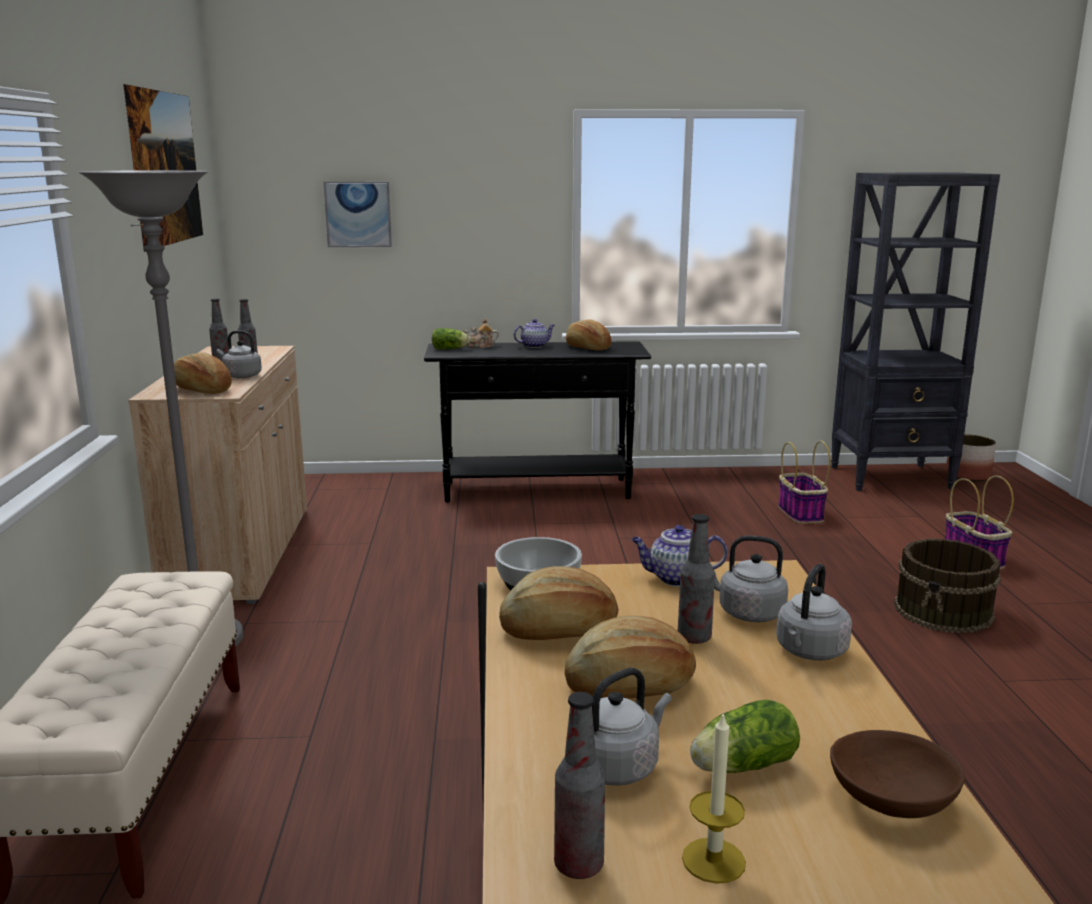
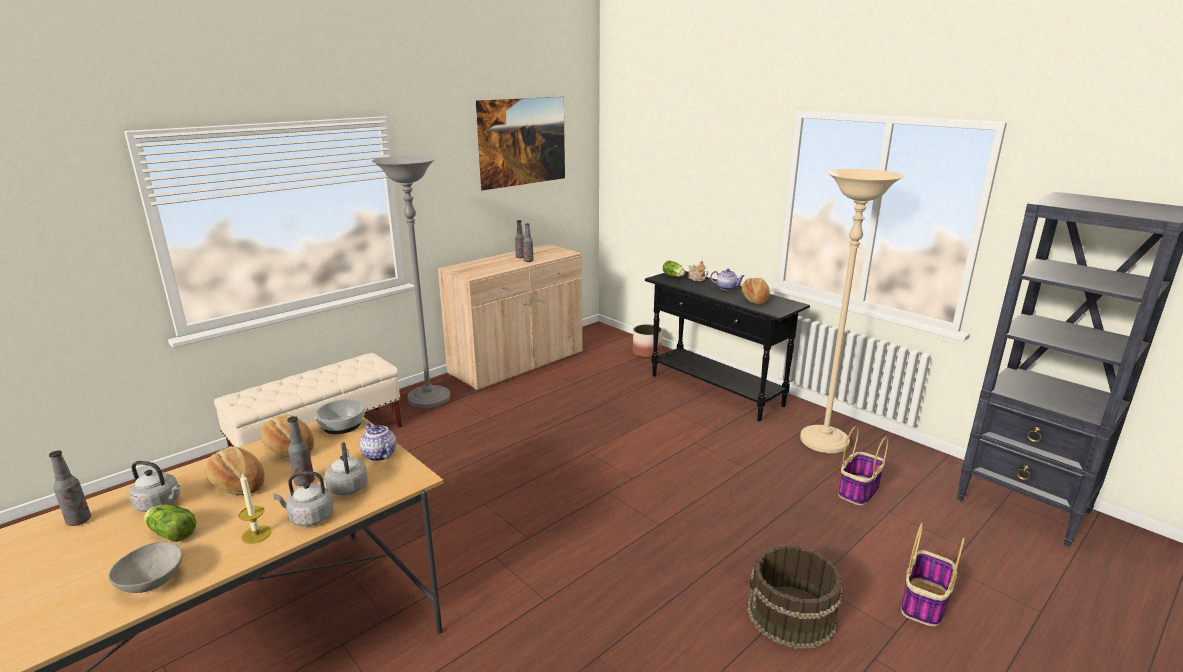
camera: 50 degrees right, 5 degrees up
(202, 389) = (472, 271): bread -> none
(241, 376) = (506, 267): grey kettle -> none
(358, 214) = (661, 173): picture -> none
(708, 492) = (824, 442): none -> beige floor lamp
(713, 860) = (88, 549): candle -> candle (256, 534)
(891, 802) = (151, 581): brown bowl -> grey bowl
(968, 475) = (1124, 544): planter -> planter (647, 352)

